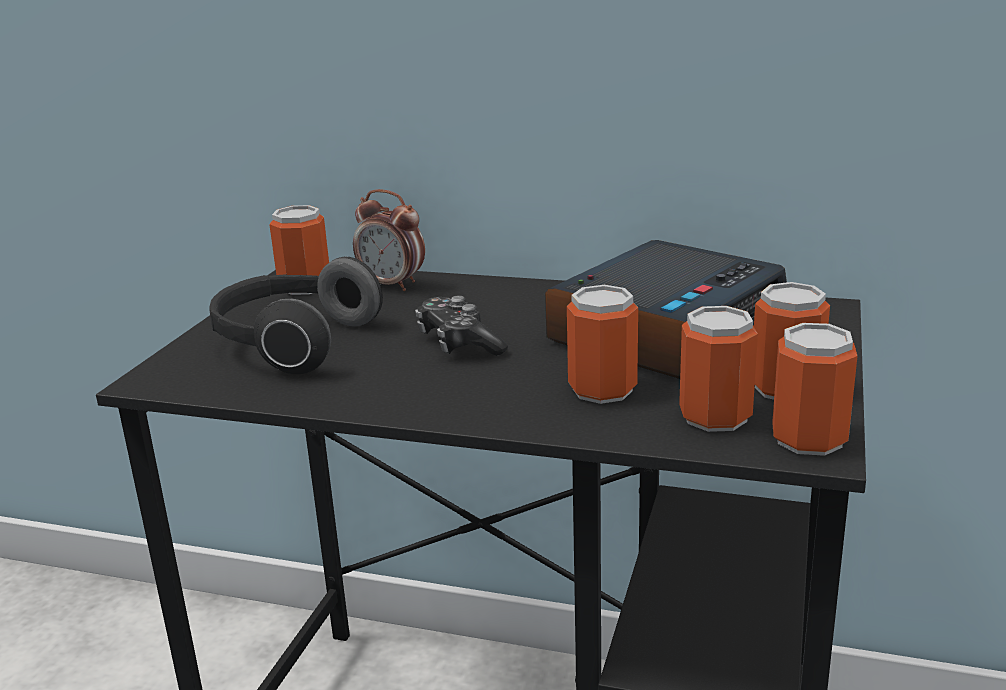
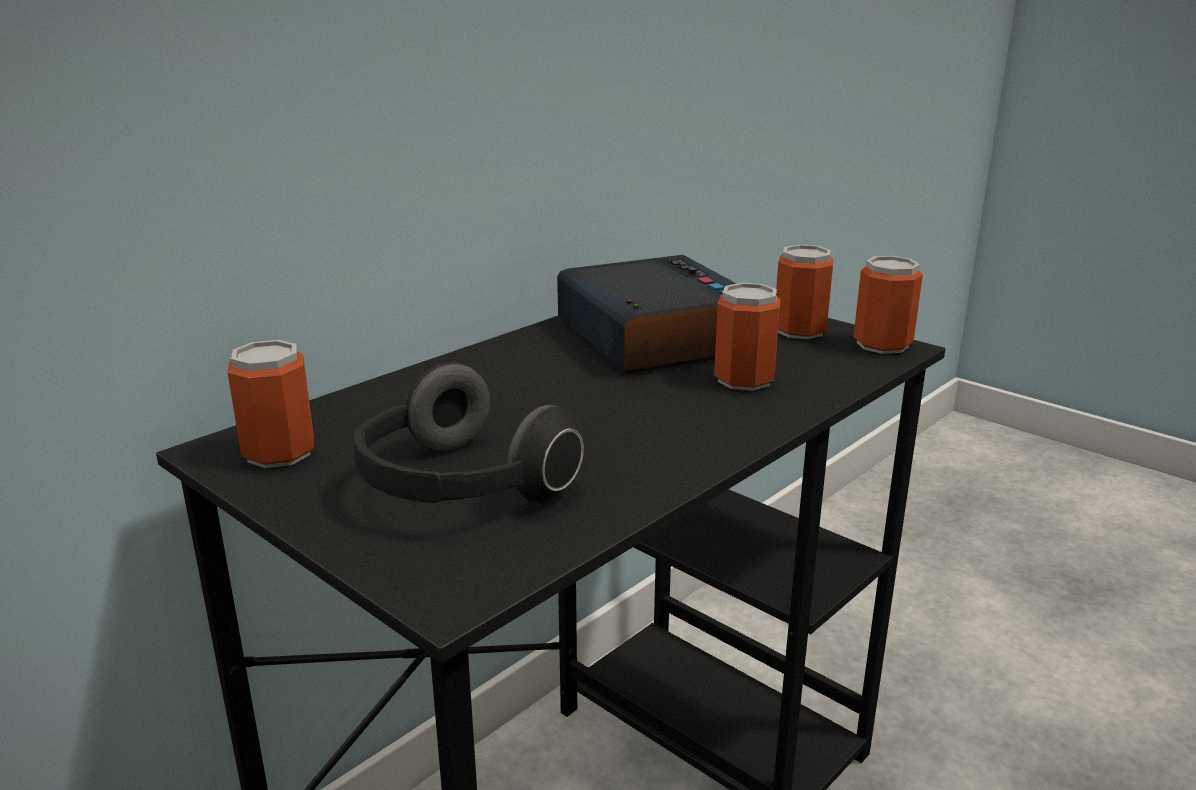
camera: 65 degrees left, 0 degrees up
(392, 285) = (363, 408): alarm clock -> none
(458, 343) = (575, 409): game controller -> none
(715, 417) = (826, 359): can -> none

